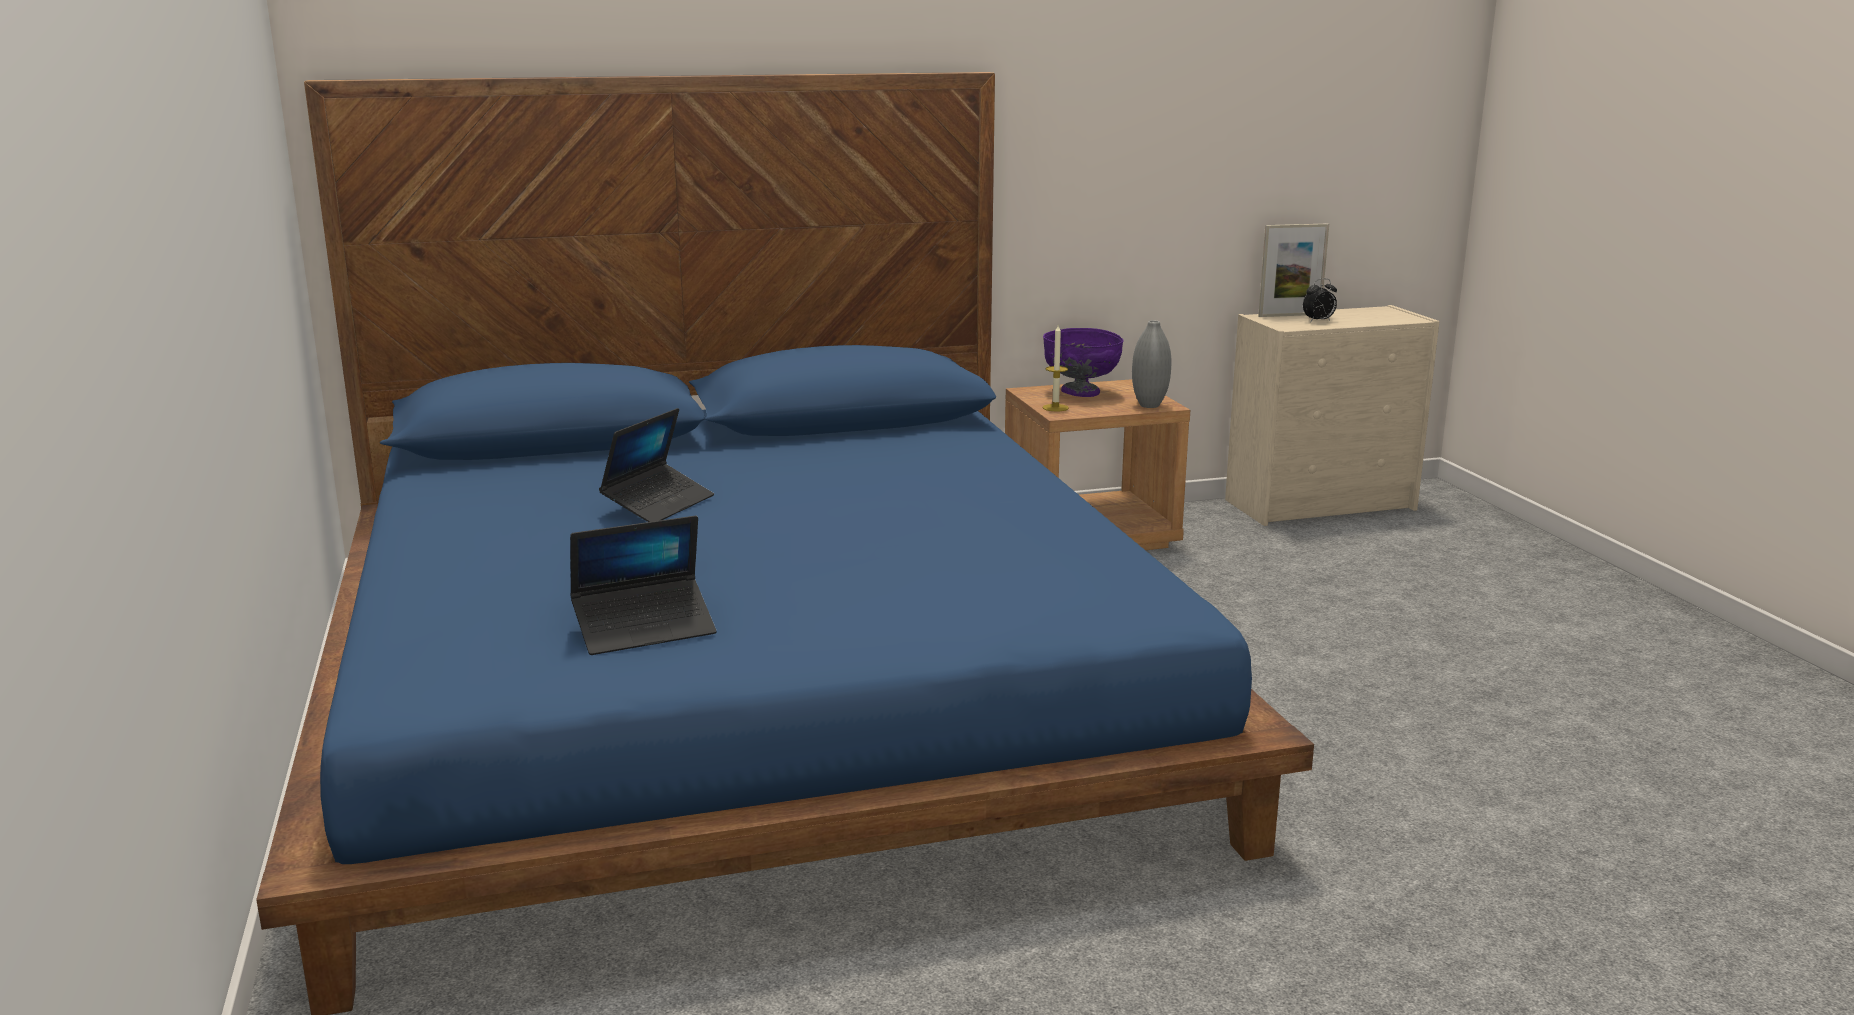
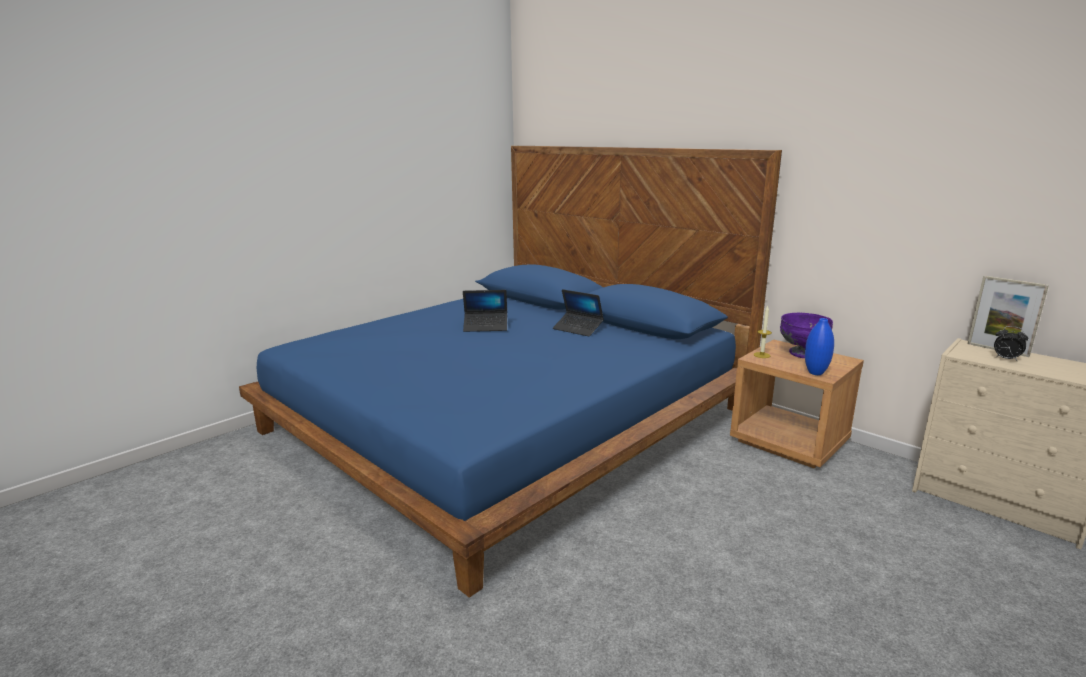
camera: 60 degrees right, 0 degrees up
(645, 629) = (361, 357): laptop -> laptop (578, 329)
(1149, 405) = (815, 373): grey vase -> blue vase

